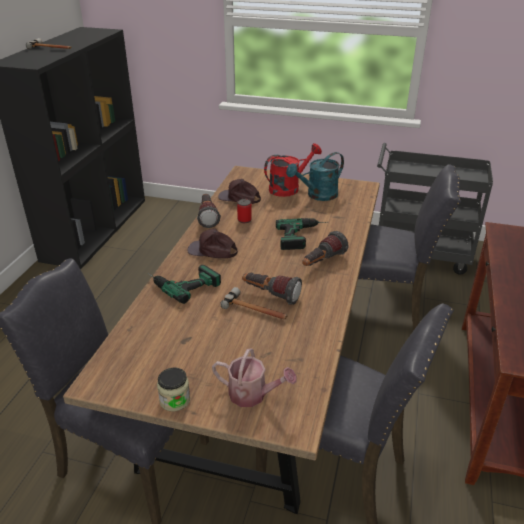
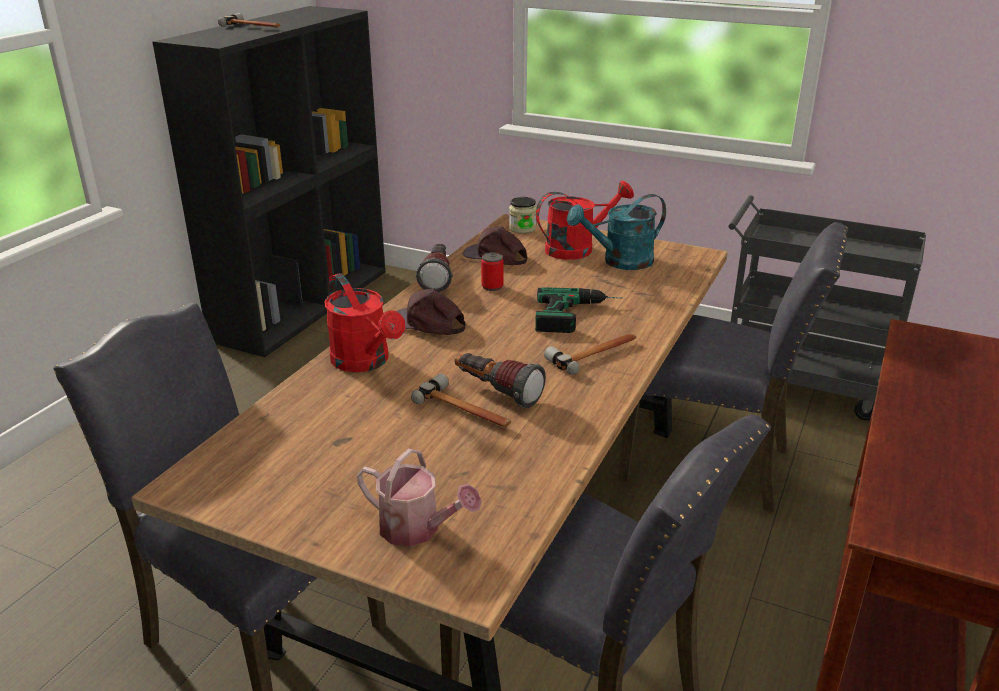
camera: 10 degrees right, 5 degrees down
(174, 400) = (293, 522): jar -> jar (522, 228)
(182, 282) = (365, 362): power drill -> red watering can
(322, 262) = (594, 354): flashlight -> hammer

